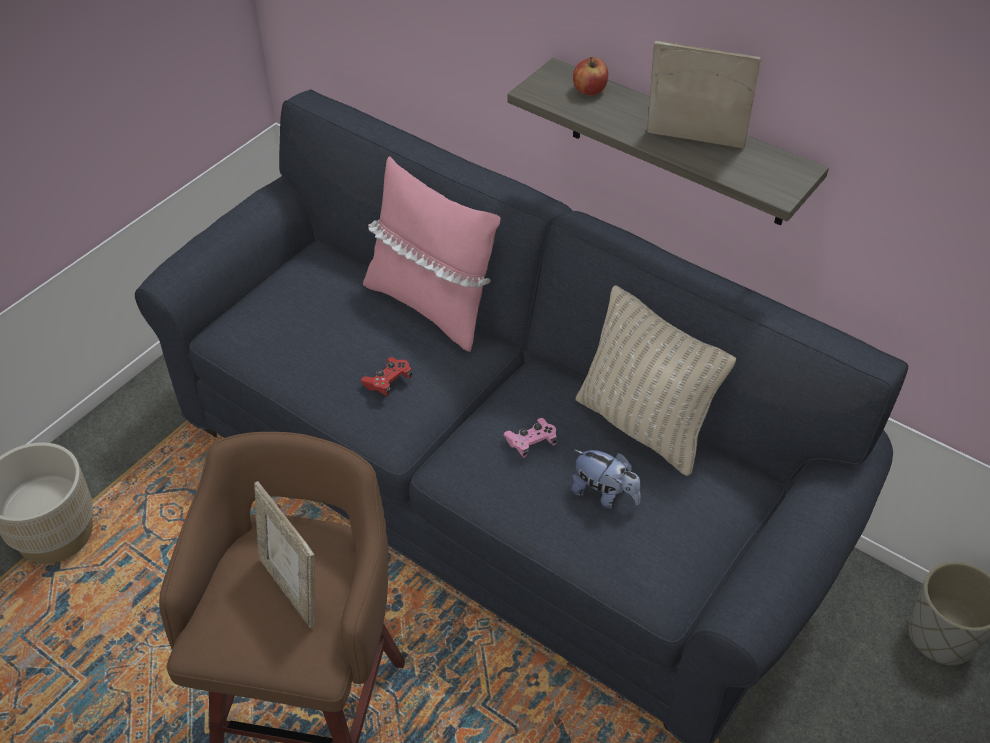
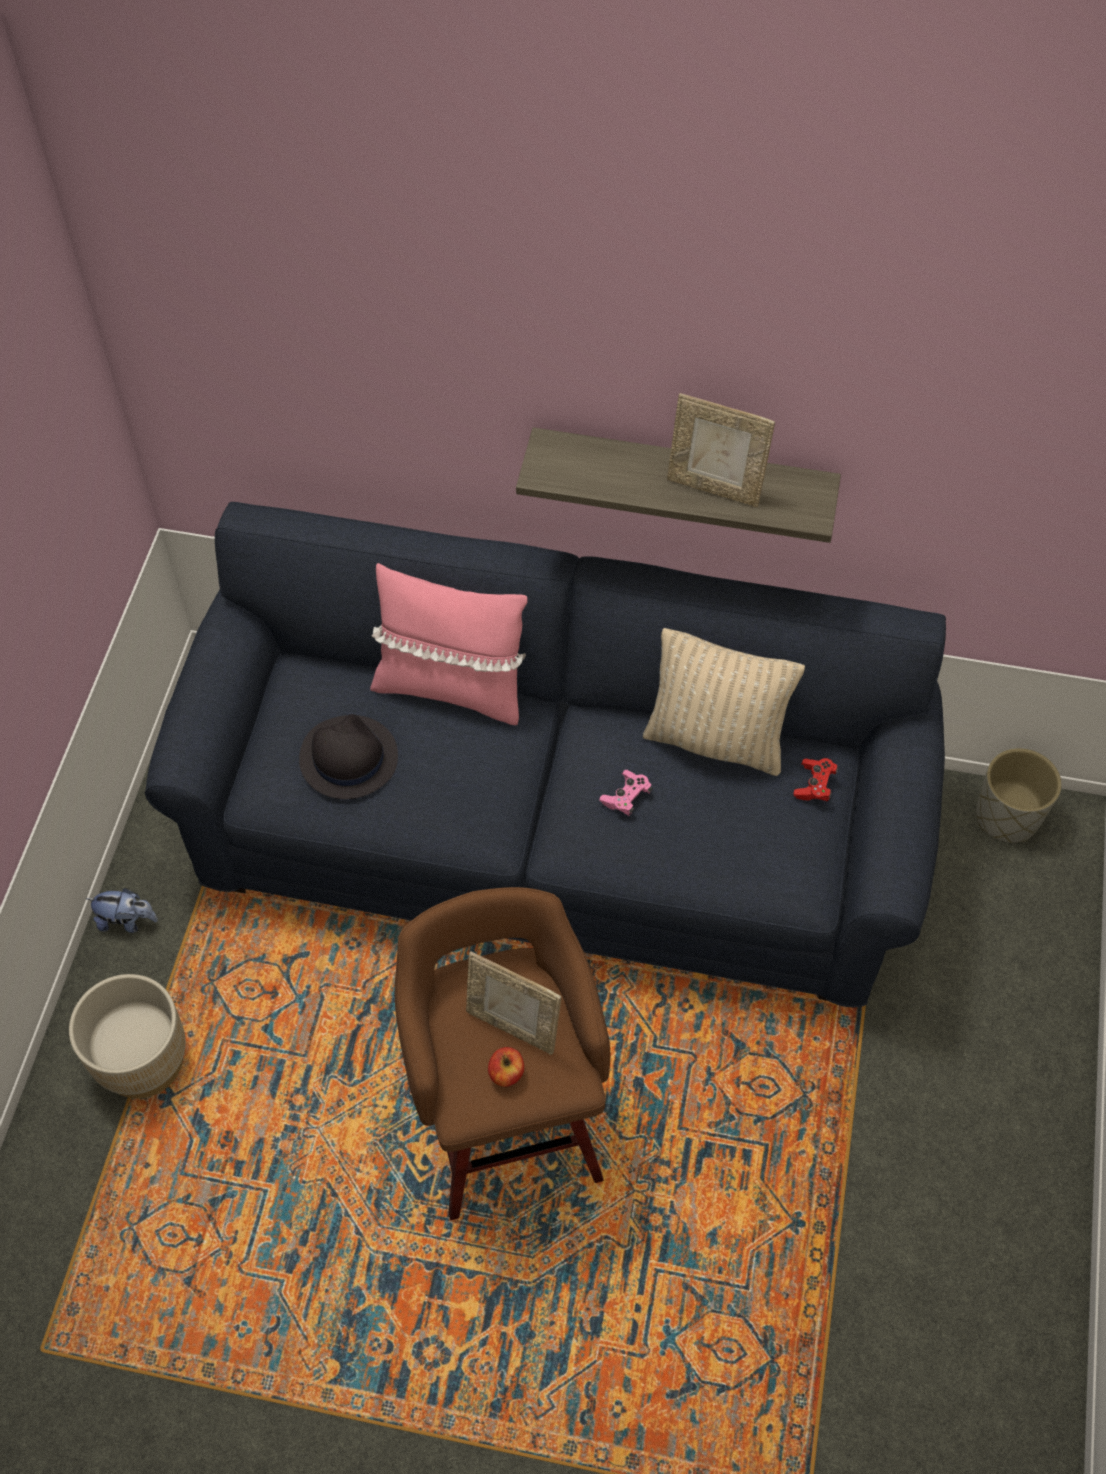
camera: 25 degrees left, 10 degrees up
(310, 327) = (347, 758): none -> black hat
(388, 382) = (459, 787): red game controller -> red game controller (814, 785)
(589, 90) = (590, 456): apple -> apple (506, 1073)
(604, 494) = (716, 822): plush toy -> plush toy (127, 921)
(693, 143) = (715, 487): picture frame -> picture frame turned 150 degrees counterclockwise

